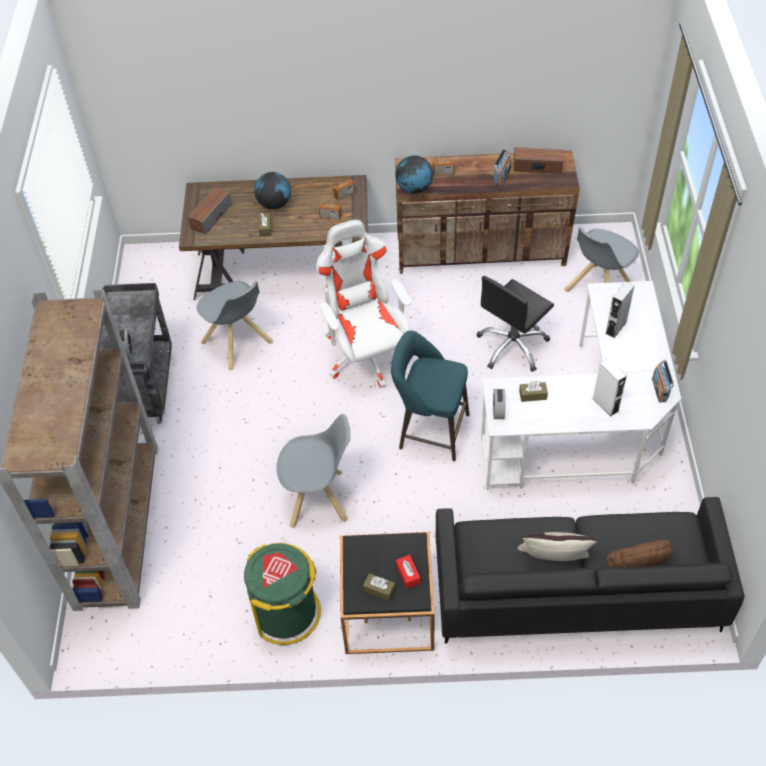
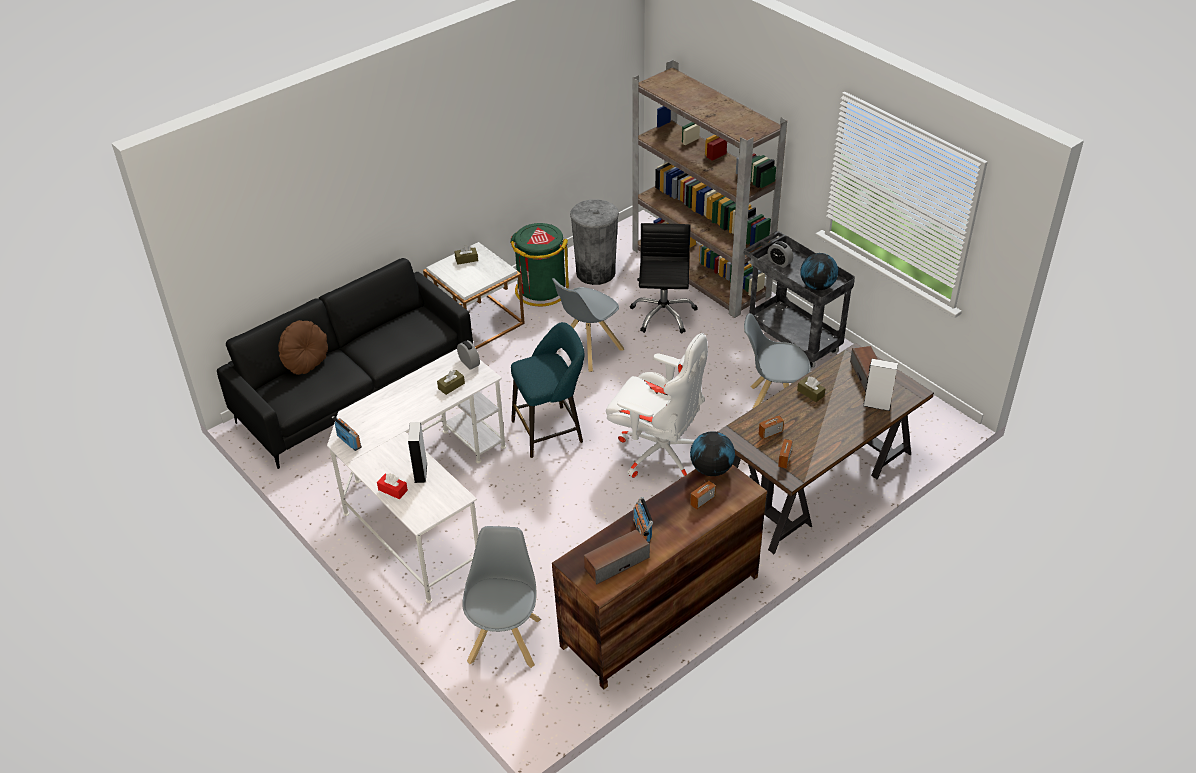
camera: 140 degrees right, 10 degrees down
(209, 599) = (595, 272): none -> grey trash can
(274, 204) = (833, 417): globe -> globe (817, 286)
(388, 611) = (477, 321): black side table -> white side table
(408, 574) = (455, 274): red tissue box -> red tissue box (393, 490)
(512, 346) = (543, 533): black office chair -> black office chair (663, 314)
(553, 562) = (369, 342): pillow -> none
(605, 404) = (387, 408): white speaker -> white speaker (877, 405)

